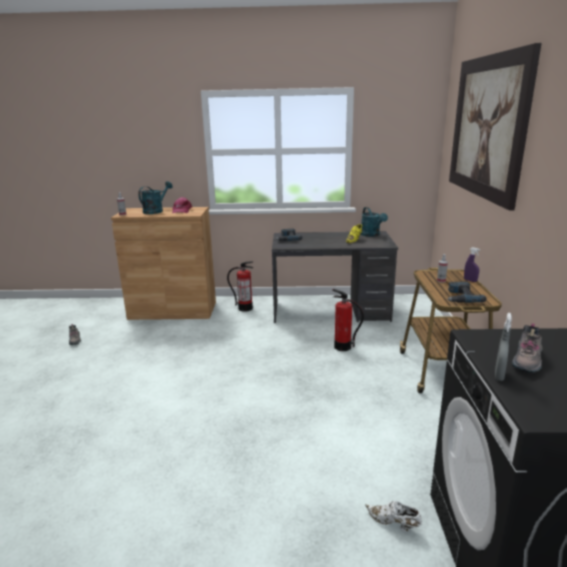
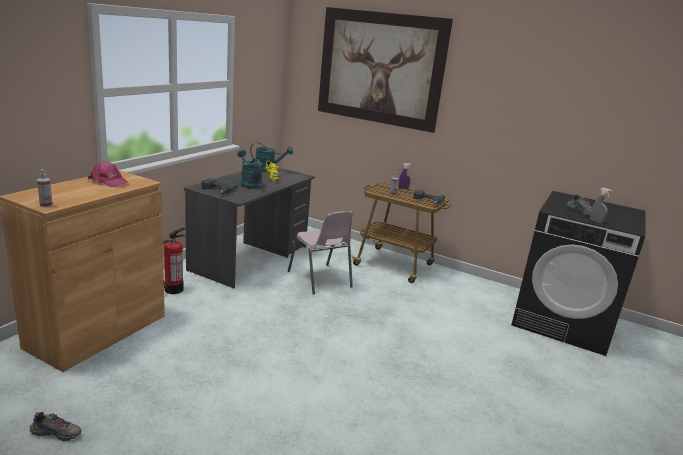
camera: 65 degrees left, 0 degrees up
(156, 211) = (75, 189): turquoise watering can -> turquoise watering can (249, 184)
(342, 347) = (320, 279): fire extinguisher -> pink chair
(393, 524) = (528, 346): white shoe -> none

